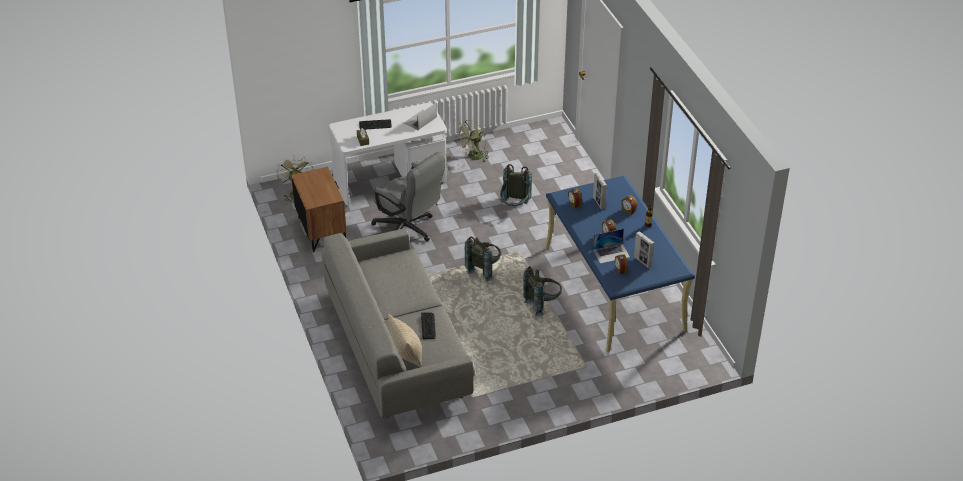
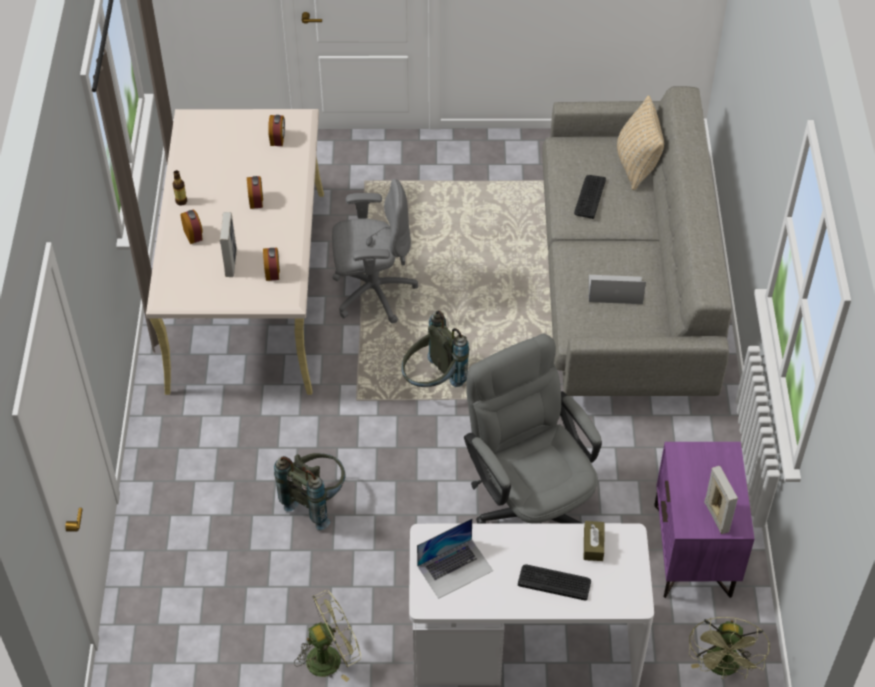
camera: 160 degrees left, 10 degrees up
(321, 231) = (694, 551): brown nightstand -> purple nightstand
(542, 304) = (372, 292): grey backpack -> grey office chair
(611, 253) = (272, 169): laptop -> laptop (615, 289)
(614, 288) = (248, 288): blue desk -> beige desk
(642, 261) = (236, 143): picture frame -> picture frame (716, 517)

